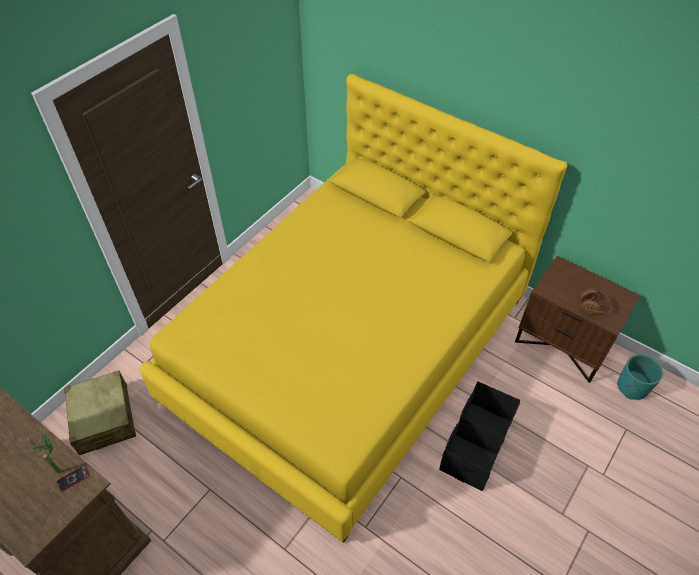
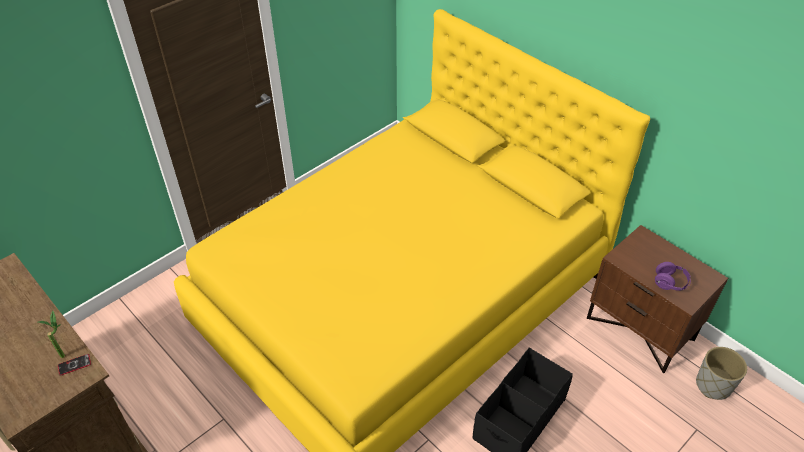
camera: 10 degrees right, 5 degrees down
(104, 419) = (133, 333): beige suitcase -> none
(593, 307) = (670, 283): brown headphones -> purple headphones
(632, 387) = (713, 385): turquoise planter -> grey planter

